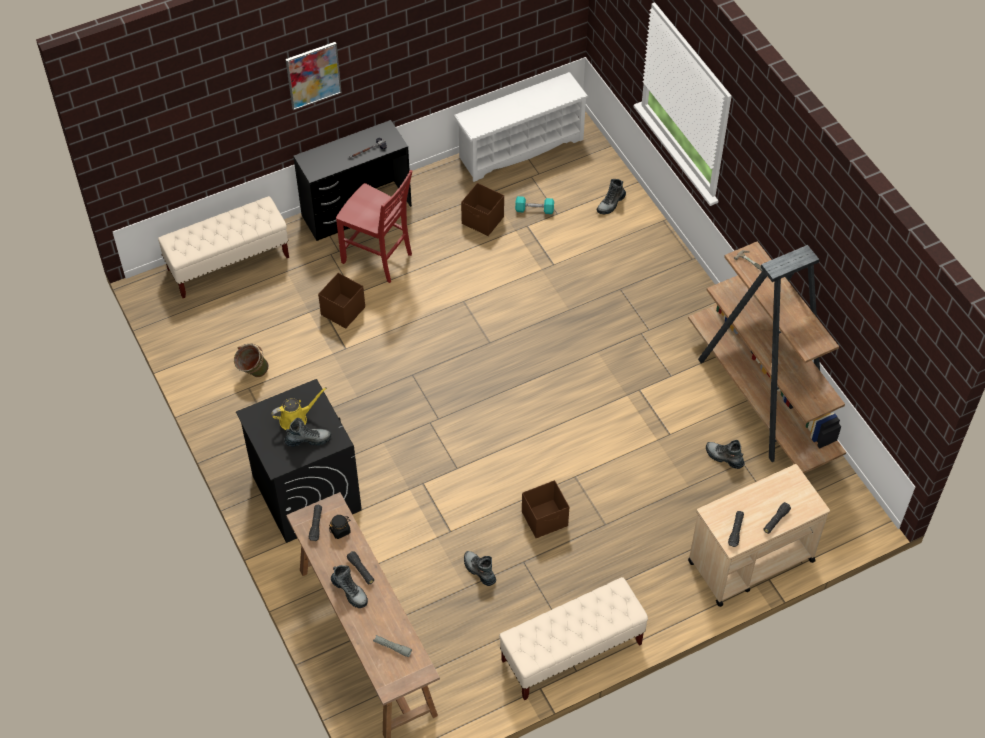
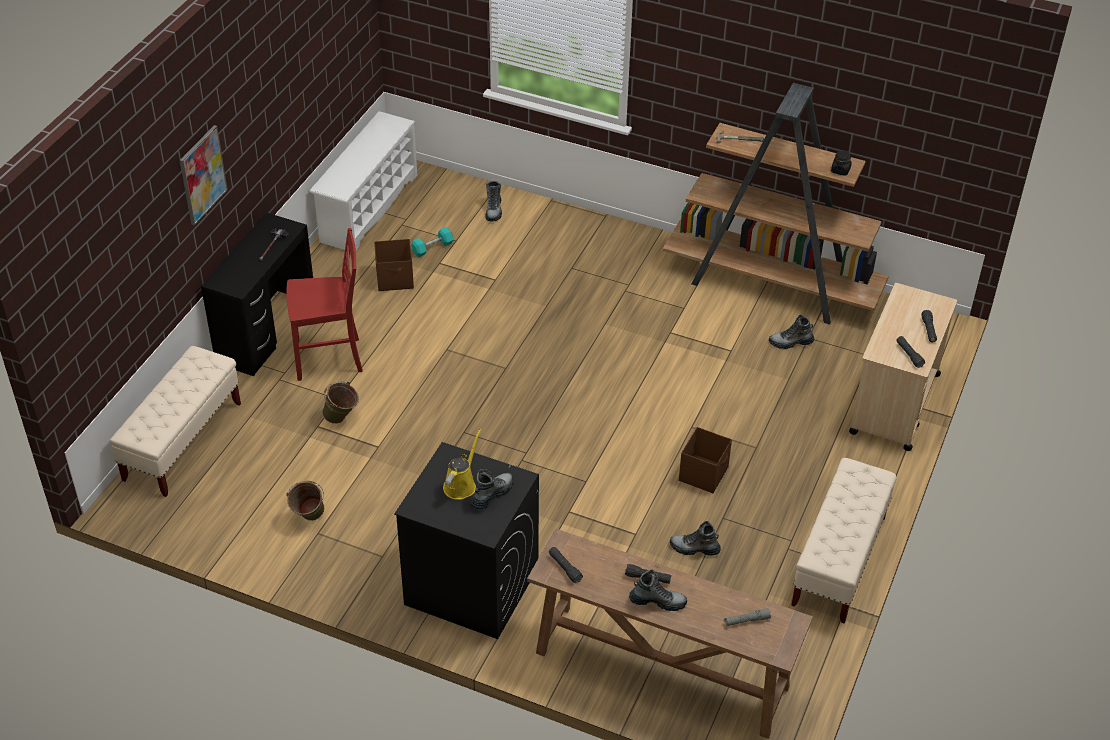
camera: 40 degrees left, 10 degrees down
(340, 530) = (592, 558): black jar -> black jar (840, 170)
(342, 311) = (342, 419): brown storage box -> green bucket

